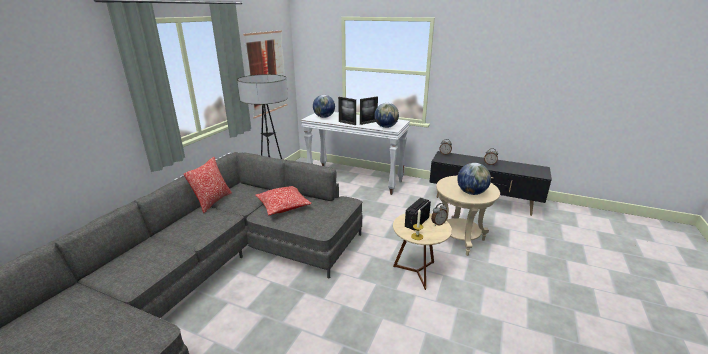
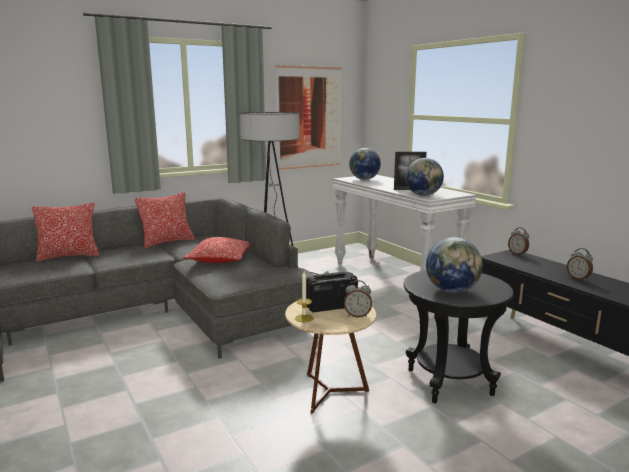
camera: 35 degrees right, 10 degrees down
(145, 243) = (69, 256): none -> pillow
(347, 123) = (379, 186): picture frame -> none
(459, 240) = (449, 382): beige side table -> black side table

